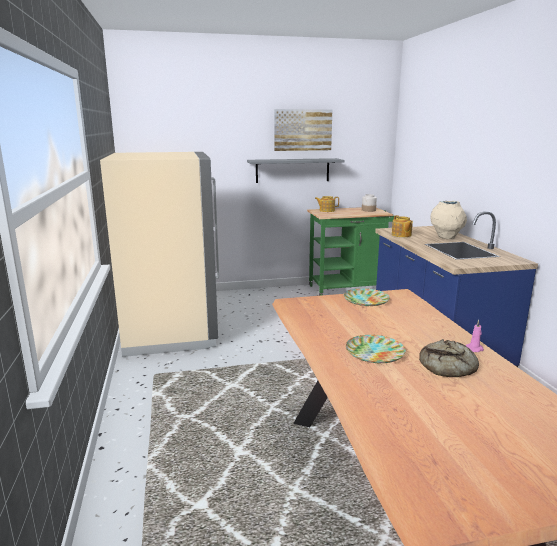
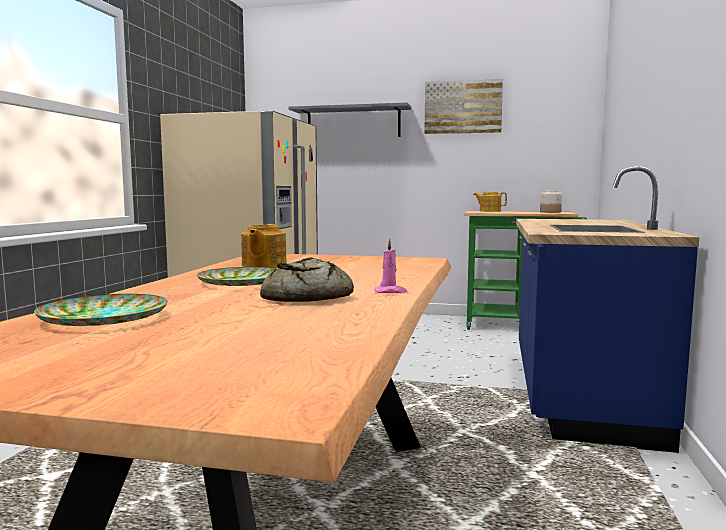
camera: 25 degrees right, 10 degrees down
(292, 170) = (449, 159): grey shelf -> grey shelf (353, 123)
(365, 300) = (358, 259): plate -> plate (103, 318)
(401, 235) = (537, 221): teapot -> teapot (263, 266)
(446, 237) = (602, 223): beige vase -> none

